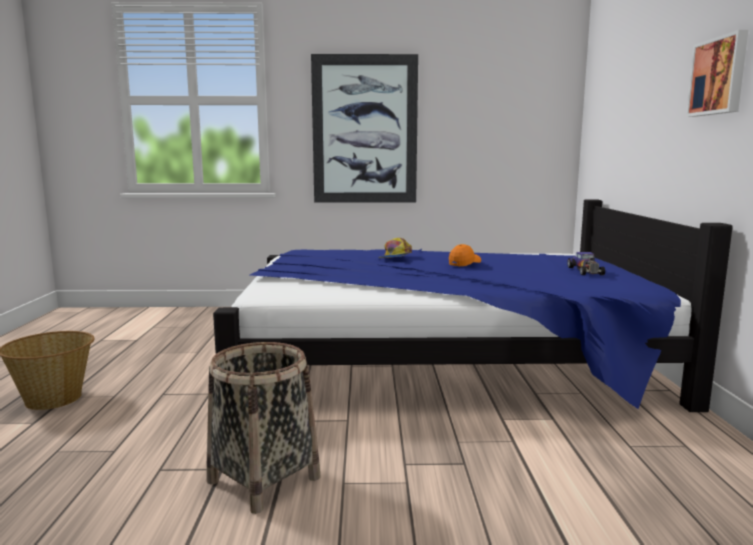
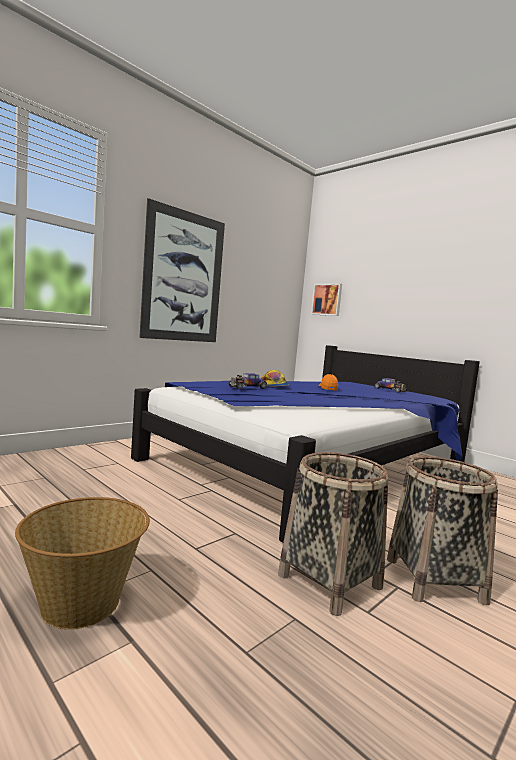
camera: 45 degrees left, 5 degrees down
(186, 444) = (329, 581): none -> basket
(344, 258) = (247, 387): none -> toy car
(719, 76) = (458, 281): picture -> picture (327, 299)

